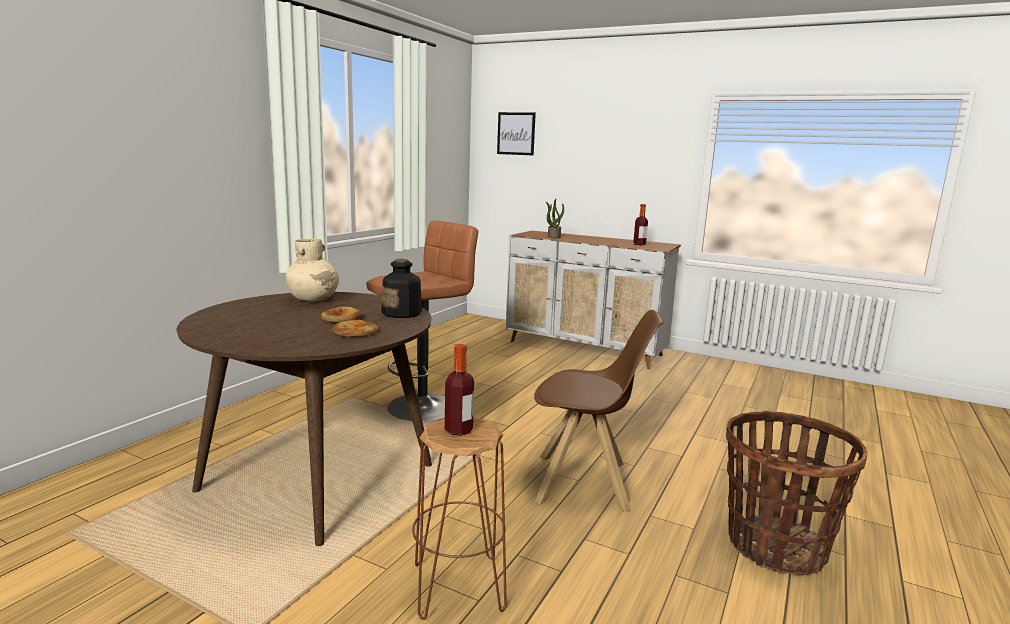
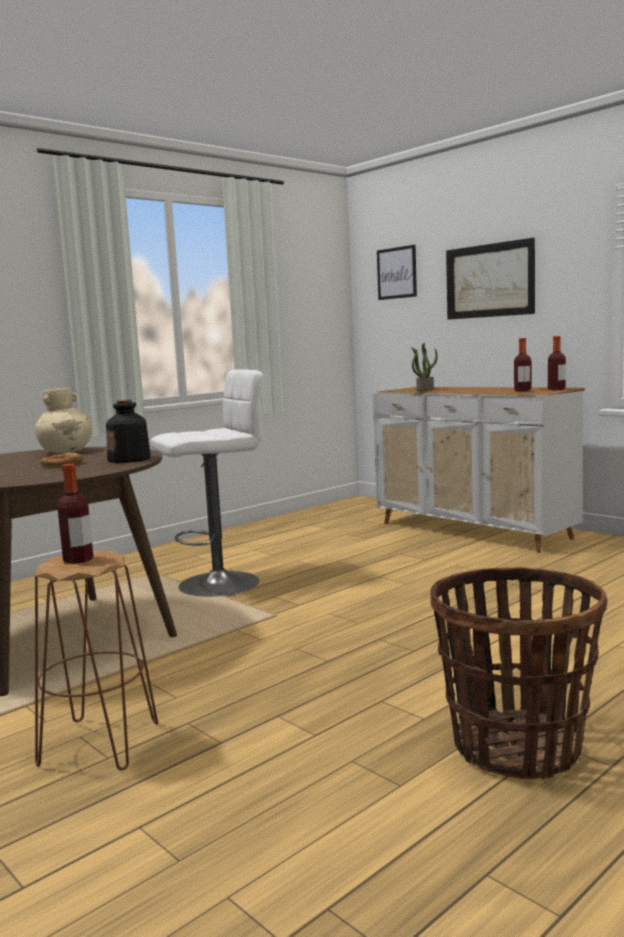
camera: 20 degrees right, 5 degrees down
(354, 332) = (52, 473): bread -> none
(423, 407) = (220, 584): brown stool -> white stool
(585, 483) = (334, 663): brown chair -> none
(601, 151) = (490, 280): none -> picture
(664, 245) = (556, 389): none -> bottle

